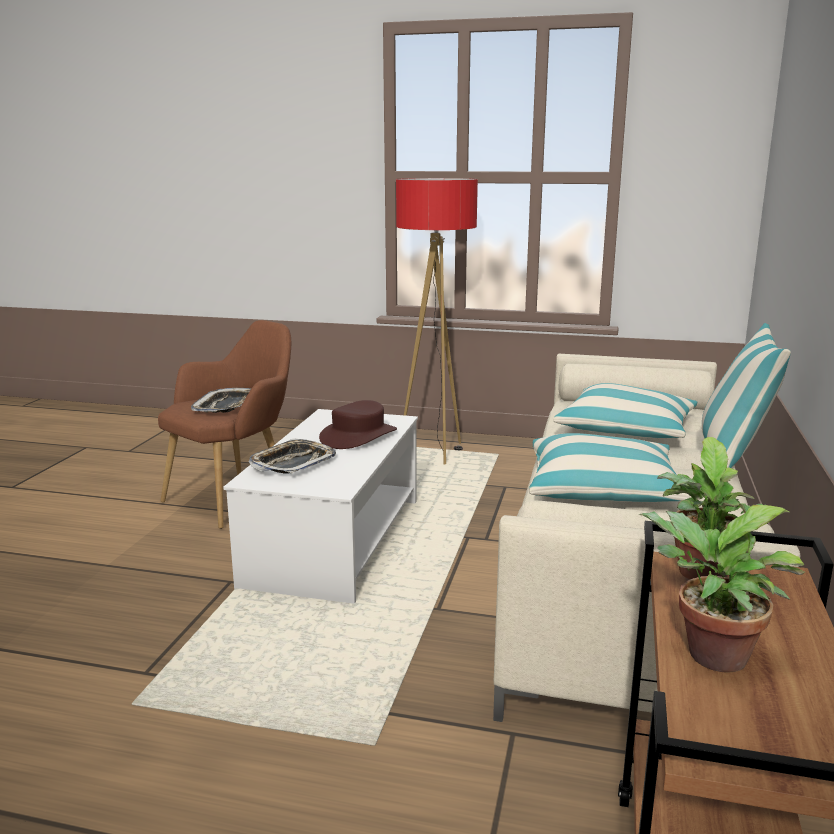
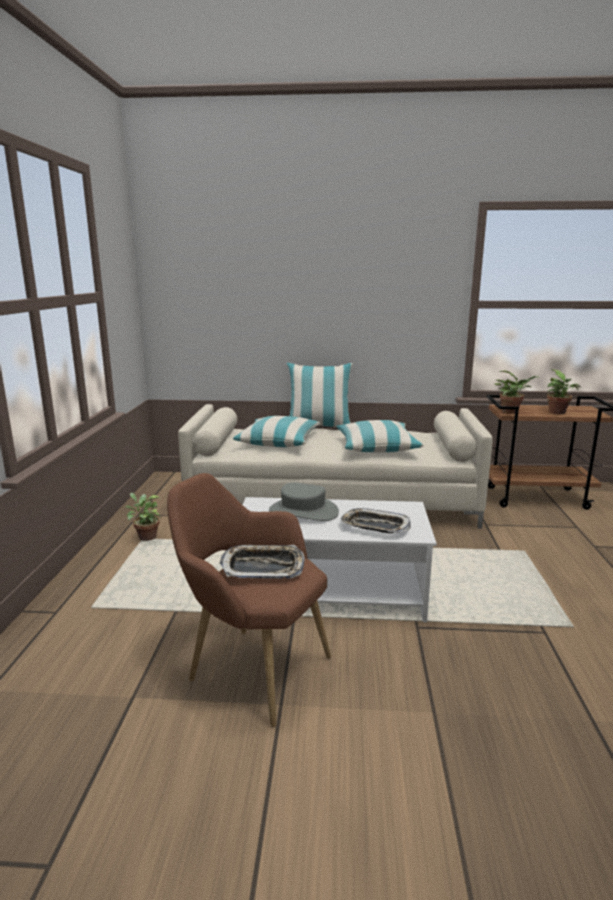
camera: 100 degrees left, 0 degrees up
(358, 436) = (303, 511): brown hat -> grey hat
(435, 452) = (128, 567): floor lamp -> none
(502, 456) = (145, 537): none -> potted plant

